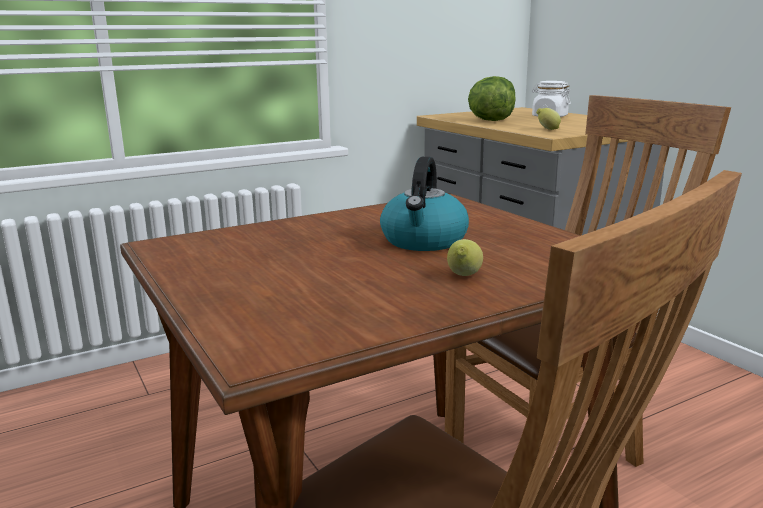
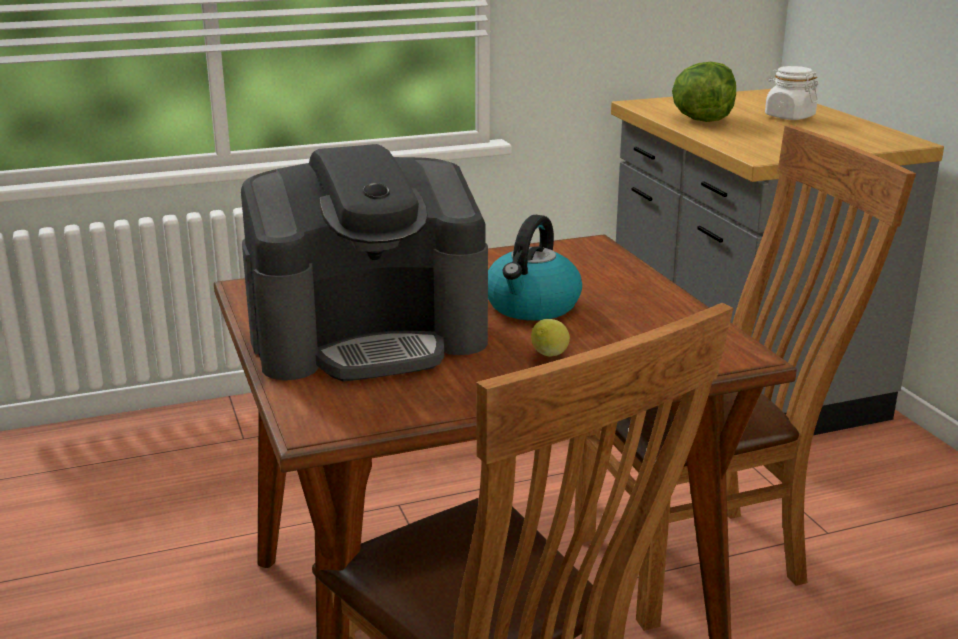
camera: 10 degrees right, 5 degrees up
(284, 275) = (369, 338): none -> coffee machine
(547, 129) = (762, 146): lemon -> none

